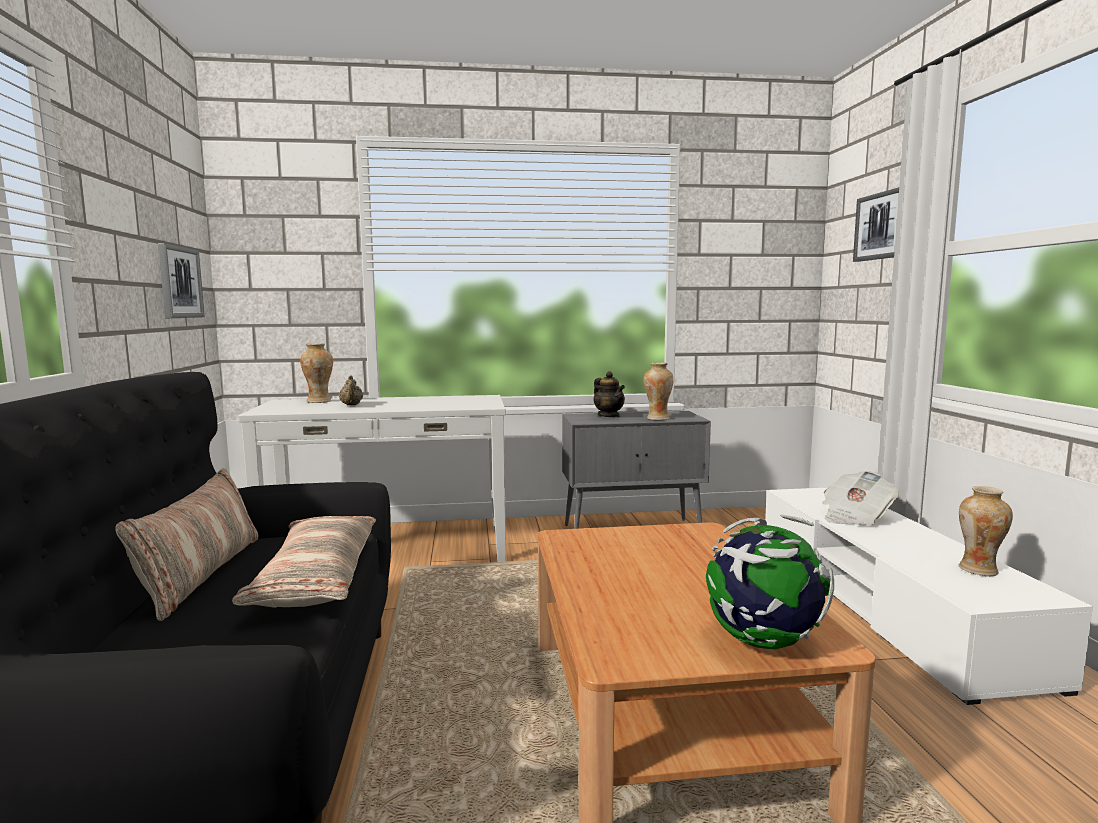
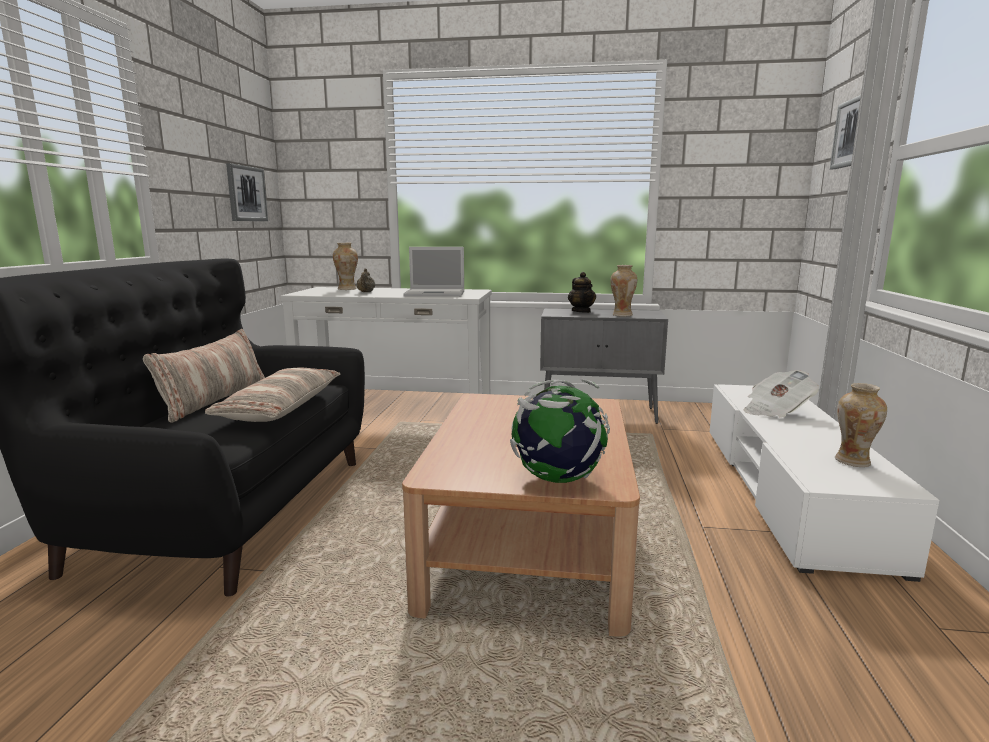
camera: 15 degrees right, 5 degrees up
(443, 403) = (436, 293): none -> laptop

